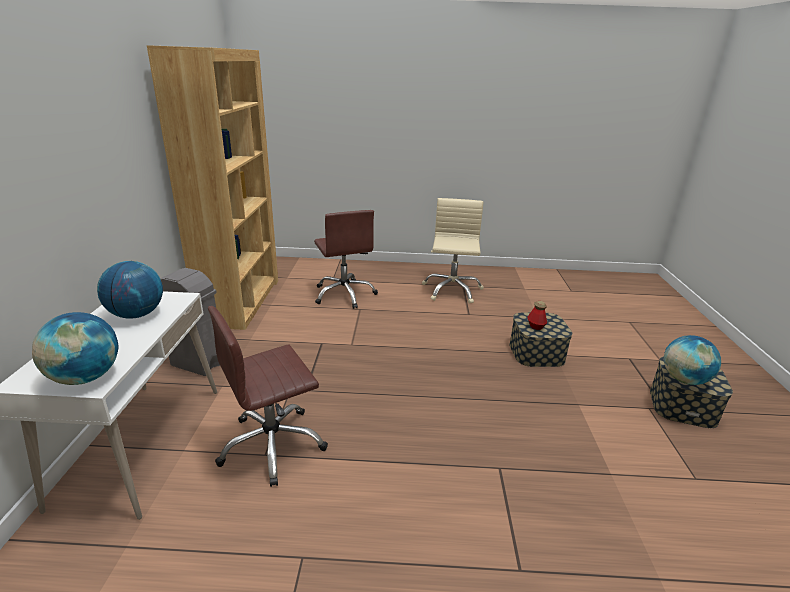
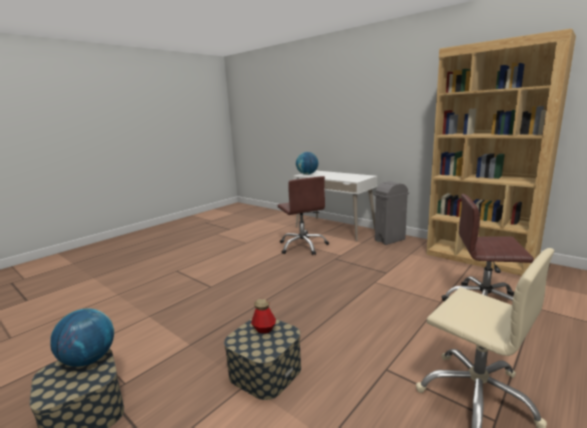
camera: 130 degrees right, 10 degrees down
(137, 315) = (346, 177): globe -> none
(272, 445) = (303, 246): brown office chair -> brown office chair turned 150 degrees clockwise

